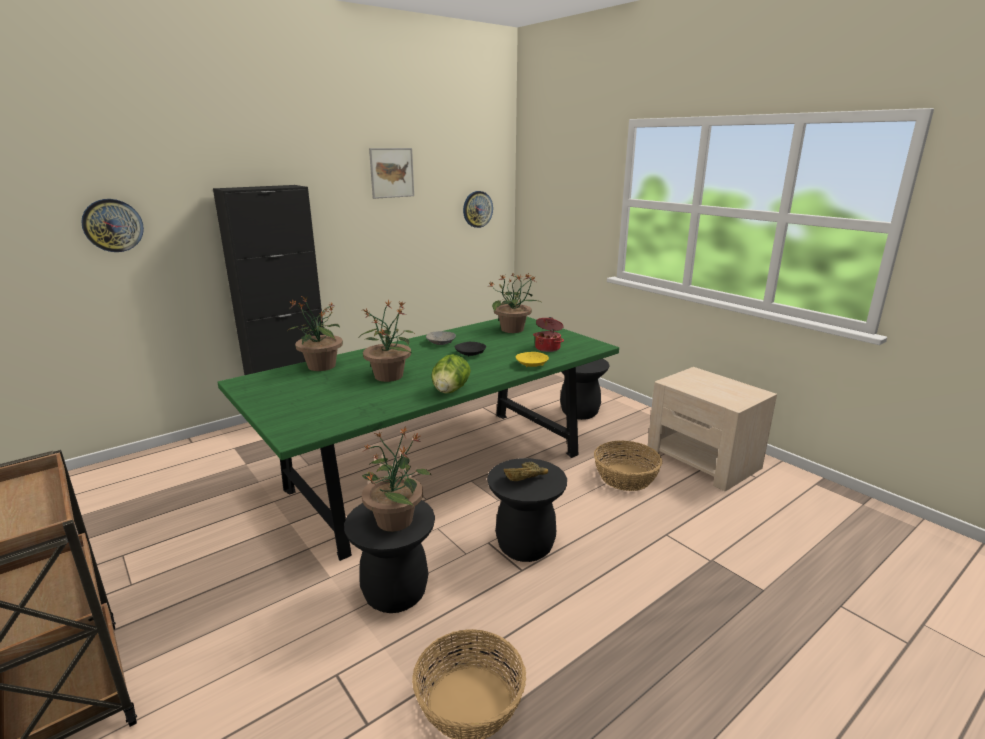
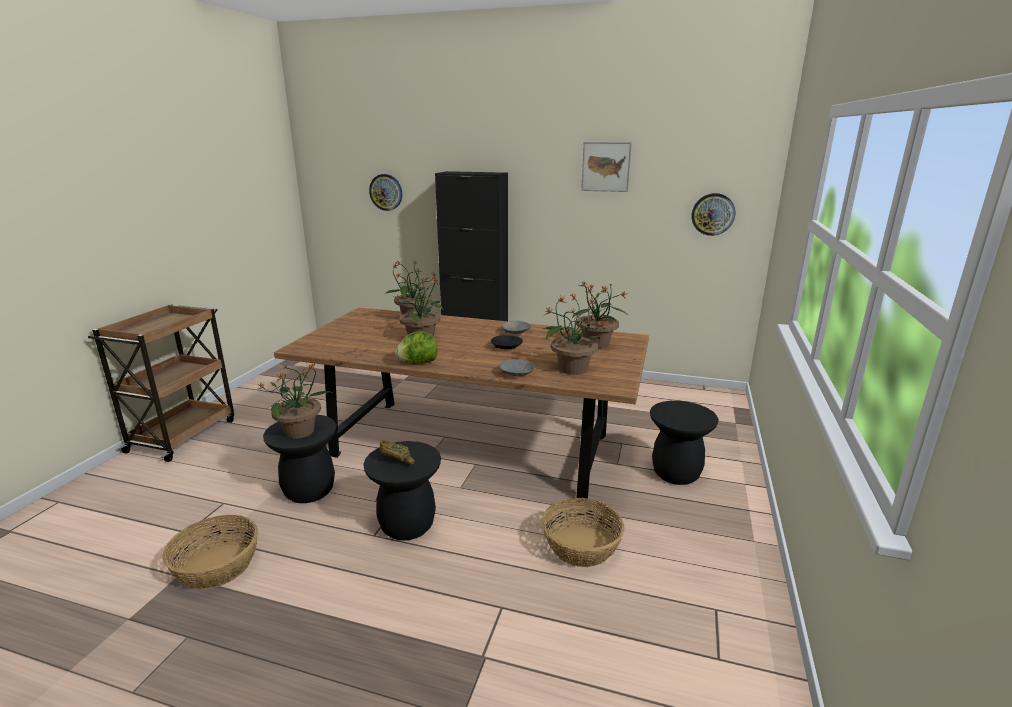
camera: 55 degrees right, 0 degrees up
(437, 471) = (471, 445): green dining table -> brown dining table
(532, 365) = (517, 374): yellow bowl -> grey bowl
(548, 348) = (572, 369): cooking pot -> potted plant
(703, 461) = (696, 596): beige nightstand -> none

